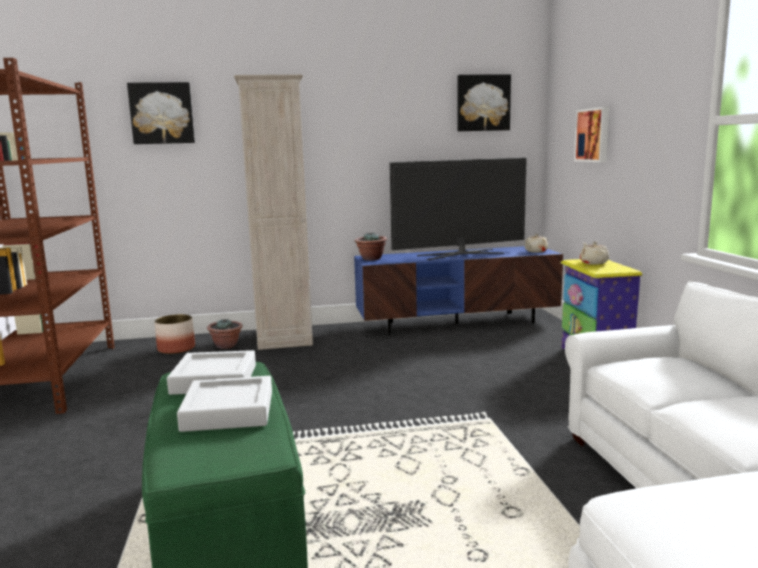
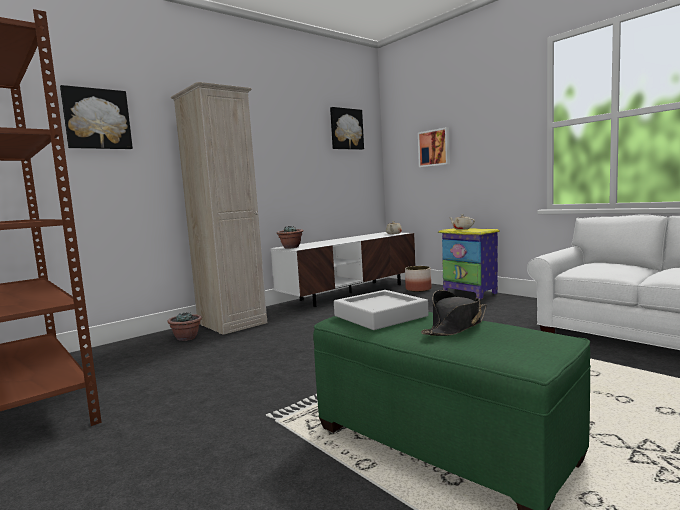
camera: 30 degrees left, 5 degrees down
(177, 349) = (138, 350): planter -> planter (418, 289)
(228, 411) = (456, 326): grey tray -> black hat
(456, 323) = (350, 292): blue tv stand -> white tv stand
(461, 254) = (350, 239): television -> none

